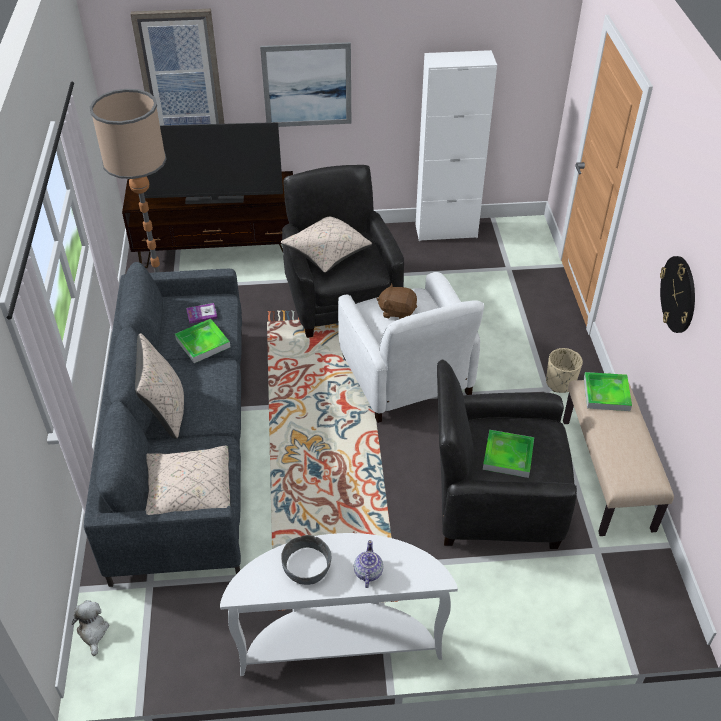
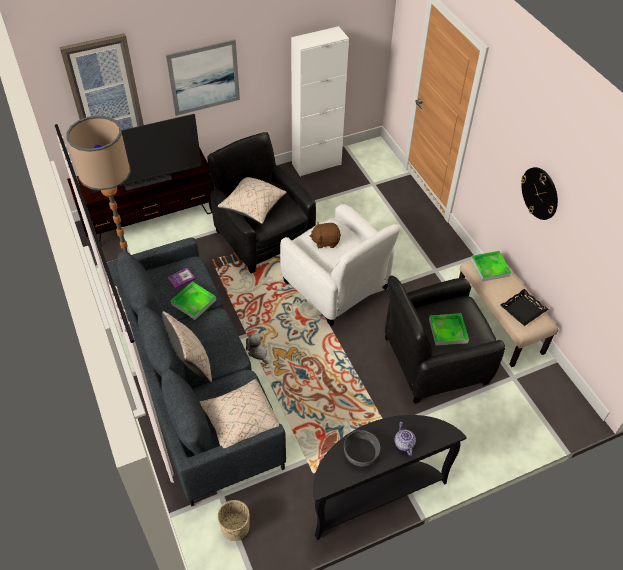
camera: 20 degrees left, 5 degrees up
(93, 631) = (195, 543): plush toy -> plush toy (258, 352)
(339, 642) = (374, 493): white console table -> black console table
(560, 383) = (443, 263): beige planter -> beige planter (235, 528)
(630, 458) = (523, 310): none -> black tray

